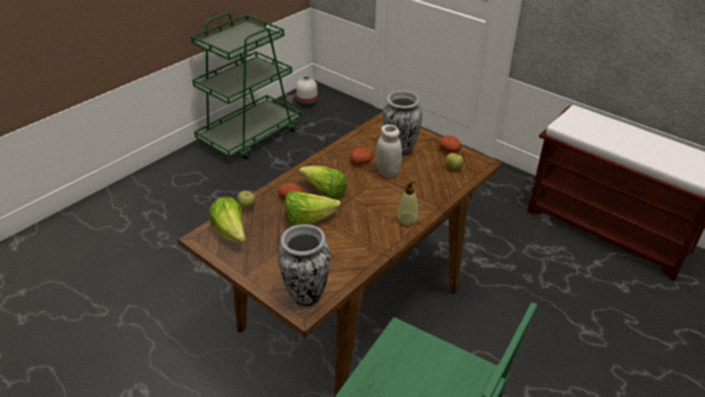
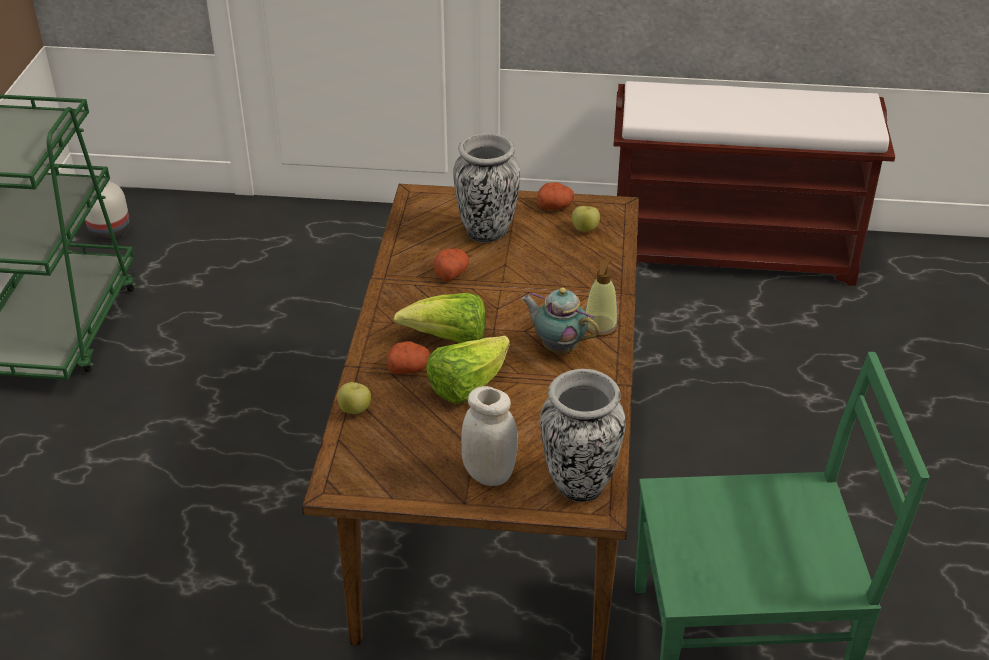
camera: 35 degrees left, 0 degrees up
(231, 233) = (376, 457): lettuce -> none
(374, 220) = (558, 347): none -> teapot
(388, 172) = (504, 271): white jar -> white jar (489, 474)

